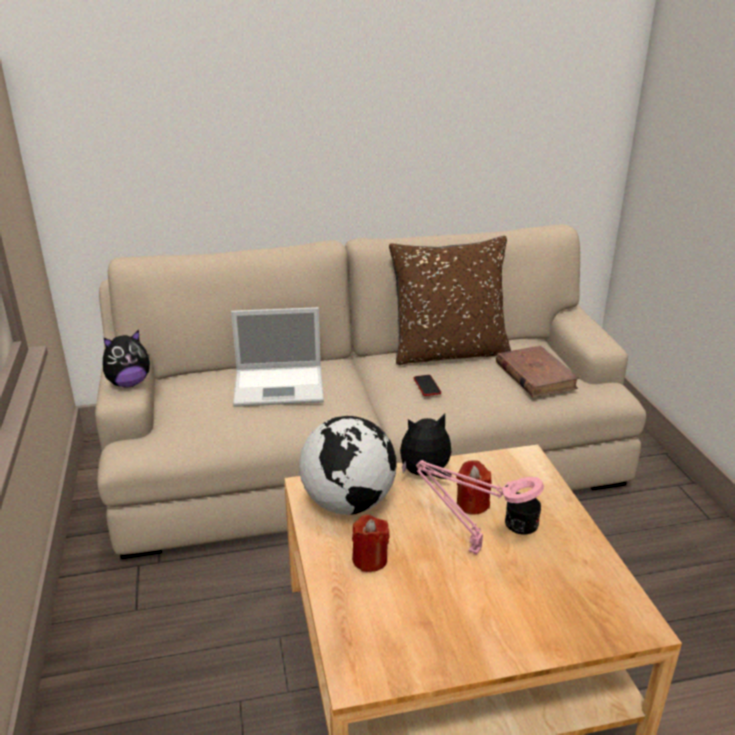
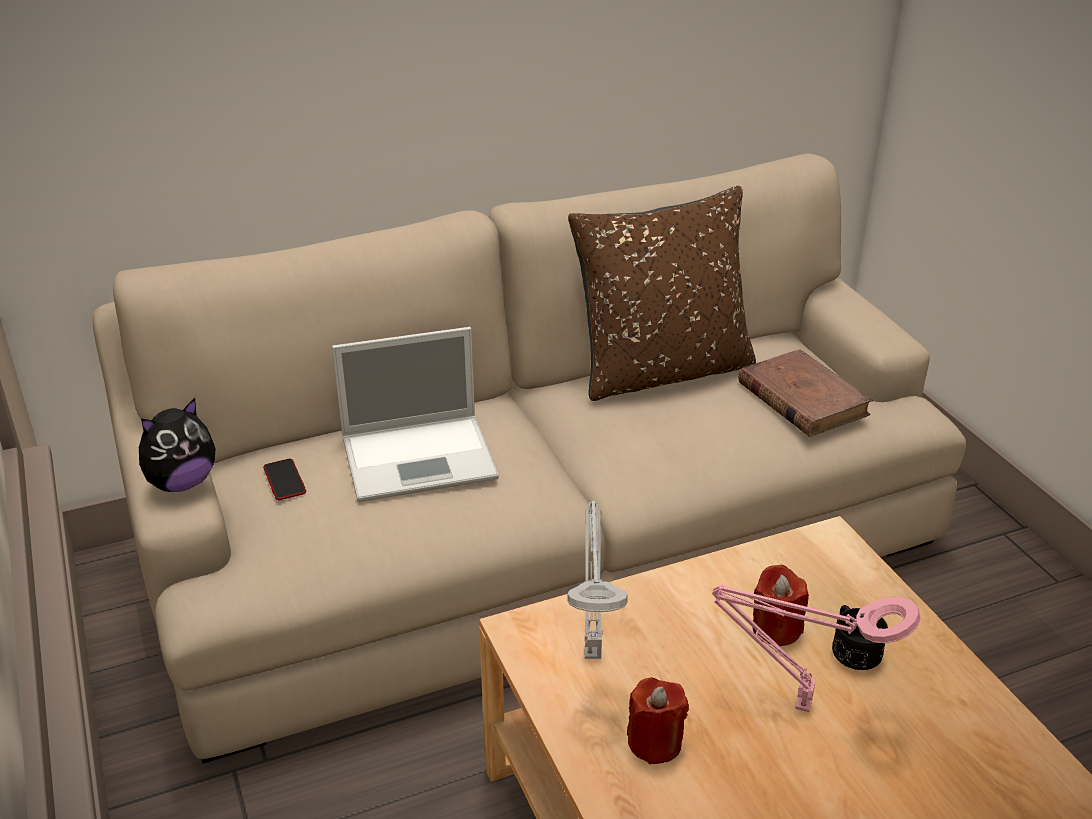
camera: 10 degrees left, 5 degrees up
(348, 503) = (592, 651): globe -> grey table lamp
(425, 474) = (692, 586): plush toy -> none
(427, 386) = (647, 433): phone -> phone (284, 480)

